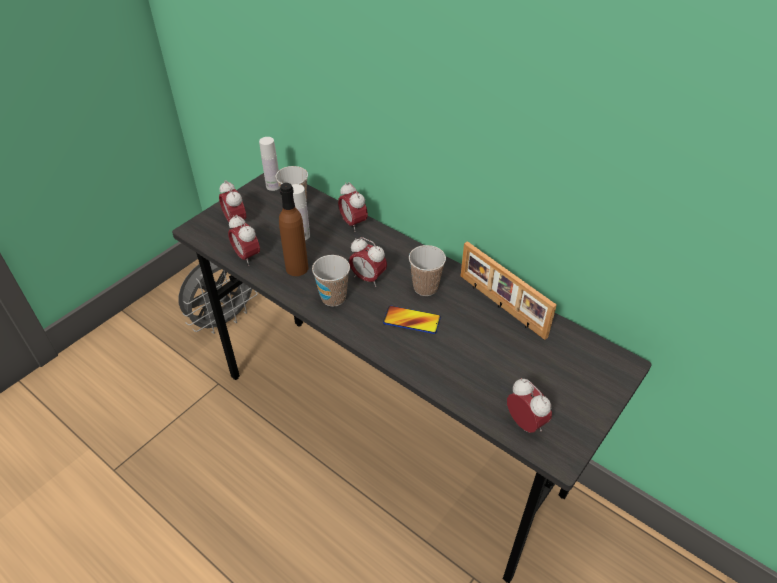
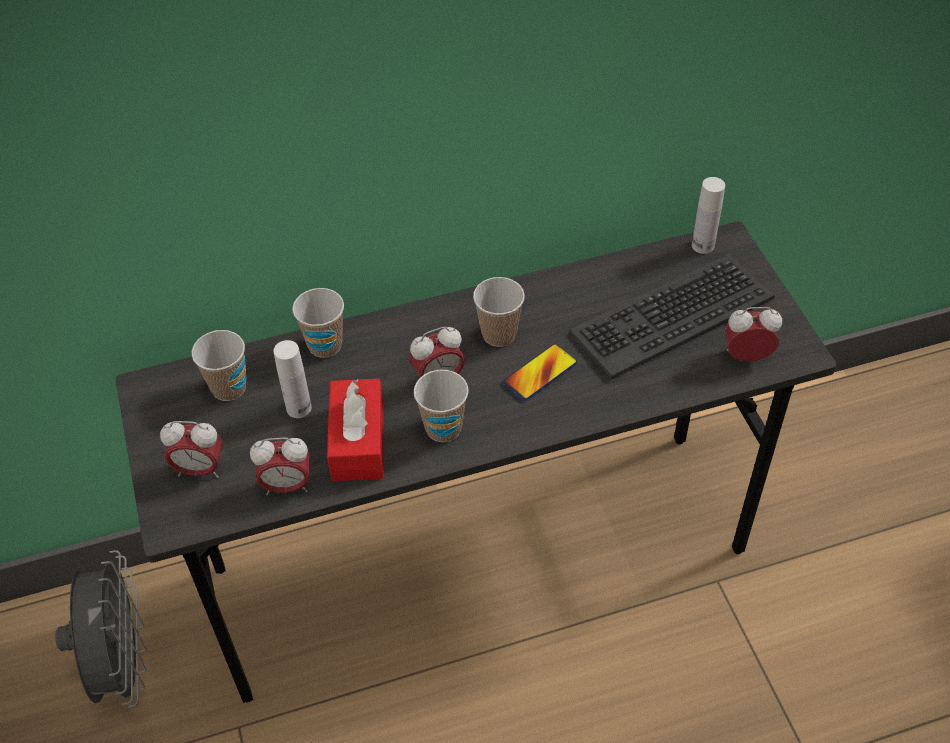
camera: 55 degrees left, 5 degrees up
(273, 186) = (162, 394): white bottle -> white bottle (703, 245)
(297, 268) = (358, 441): brown bottle -> red tissue box
(353, 223) = (325, 345): alarm clock -> cup
(501, 306) = (580, 286): picture frame -> none
(522, 363) = (671, 315): none -> keyboard

